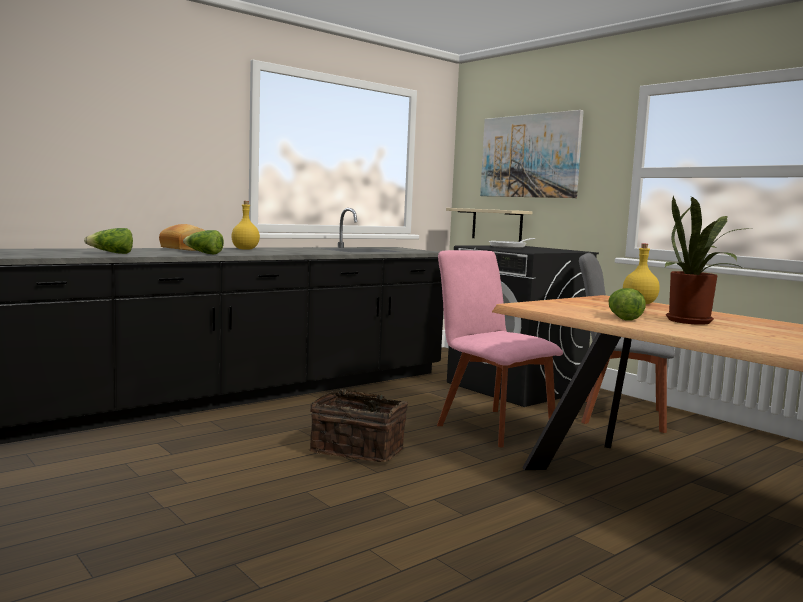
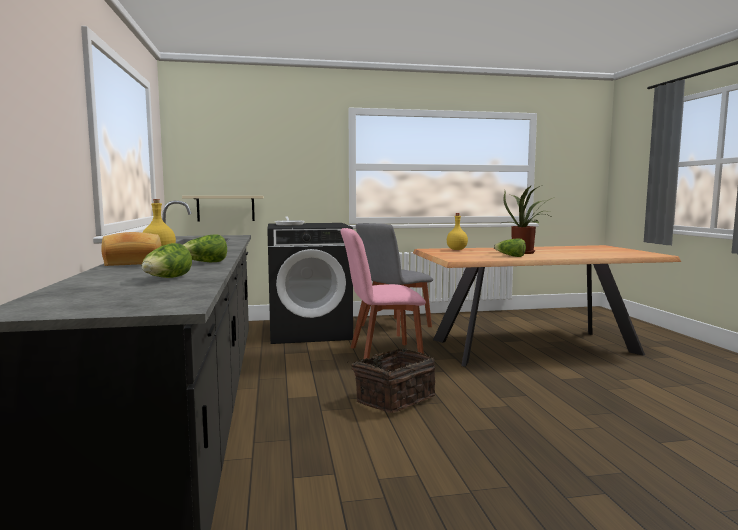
camera: 60 degrees left, 0 degrees up
(529, 156) = (255, 151): picture -> none

